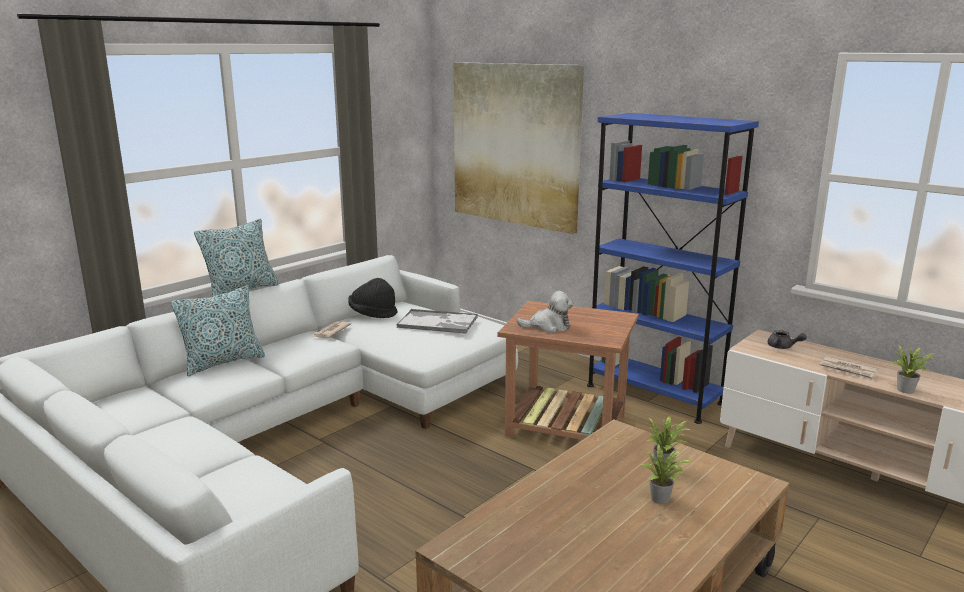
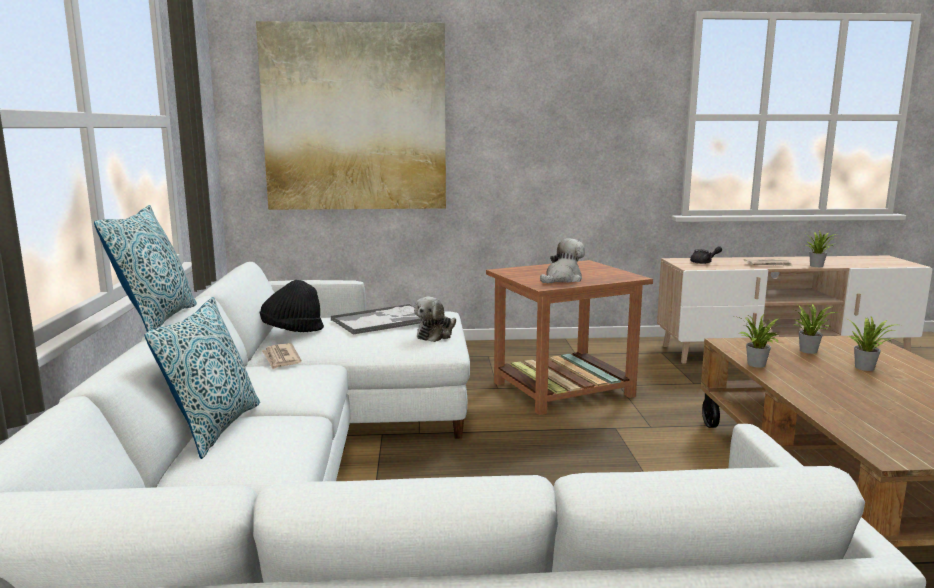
camera: 45 degrees left, 5 degrees down
(448, 344) = (436, 334): none -> plush toy
(577, 455) = (756, 365): none -> potted plant
(654, 394) = (569, 348): blue bookcase -> none

